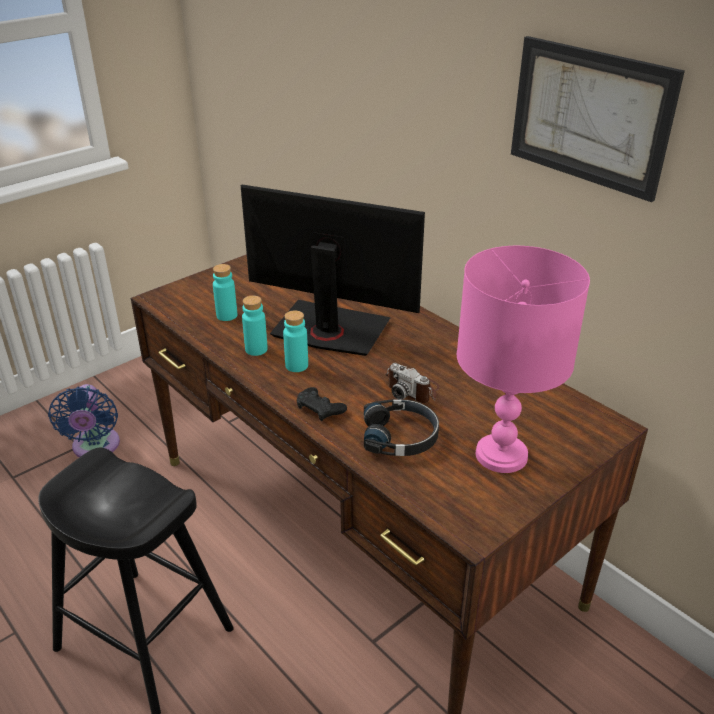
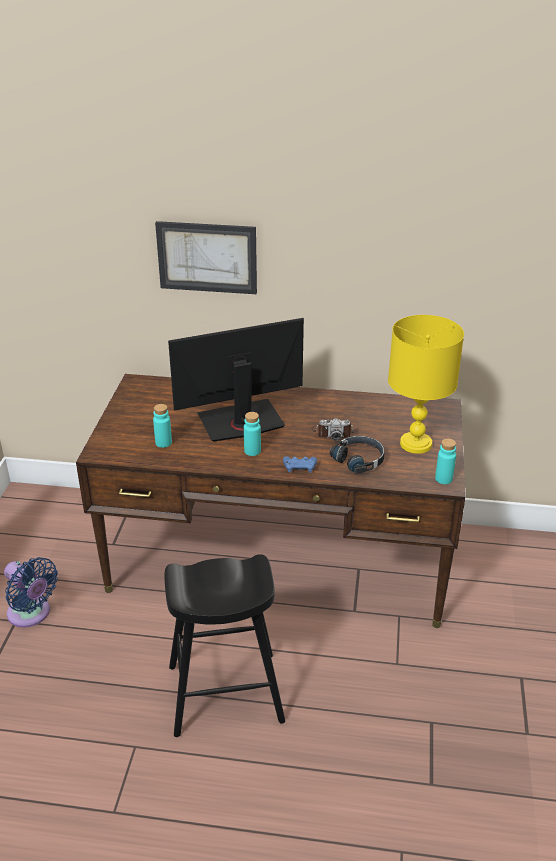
camera: 40 degrees left, 0 degrees up
(256, 349) = (214, 453): turquoise bottle -> turquoise bottle (443, 479)
(320, 409) = (299, 467): black game controller -> blue game controller
(500, 454) = (415, 444): pink table lamp -> yellow table lamp
(590, 116) = (393, 233): picture -> picture (207, 257)

